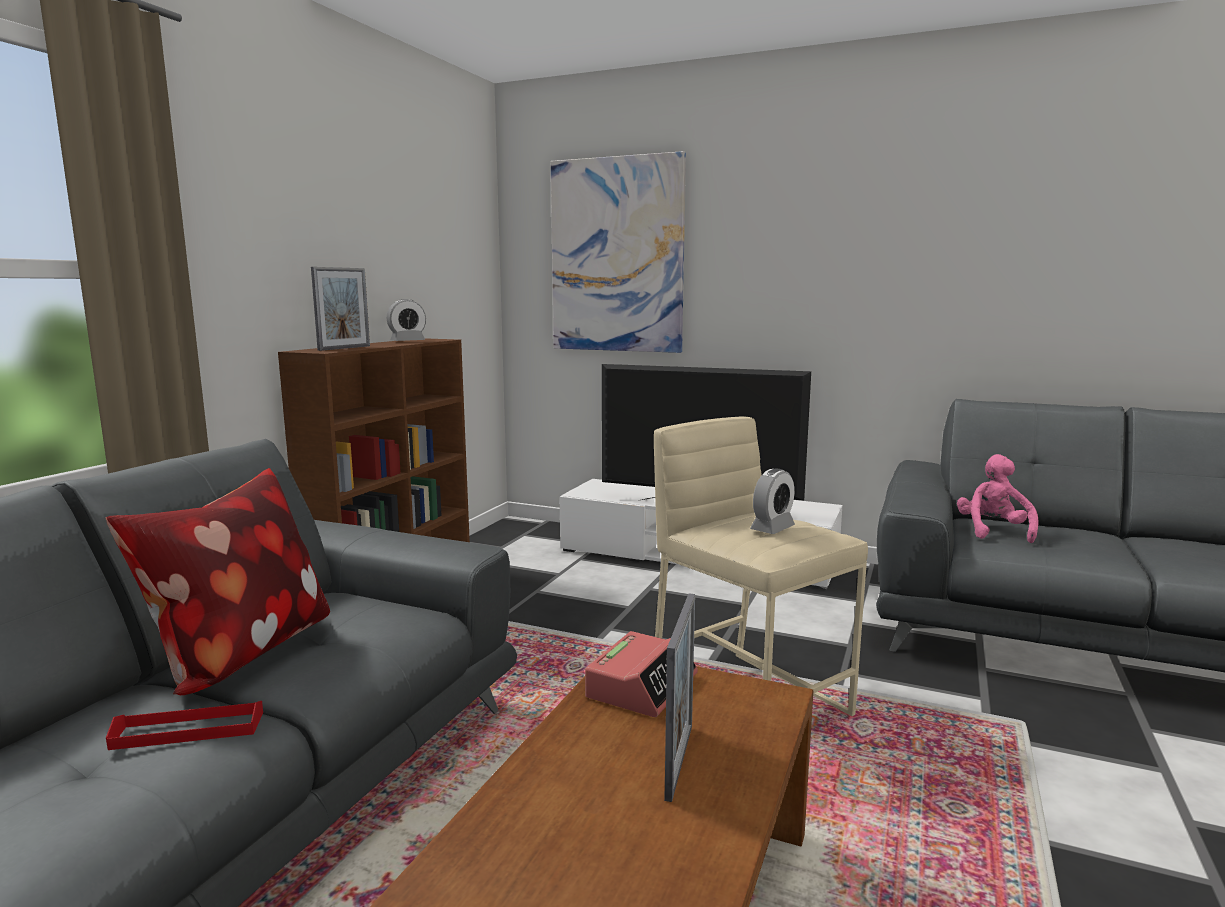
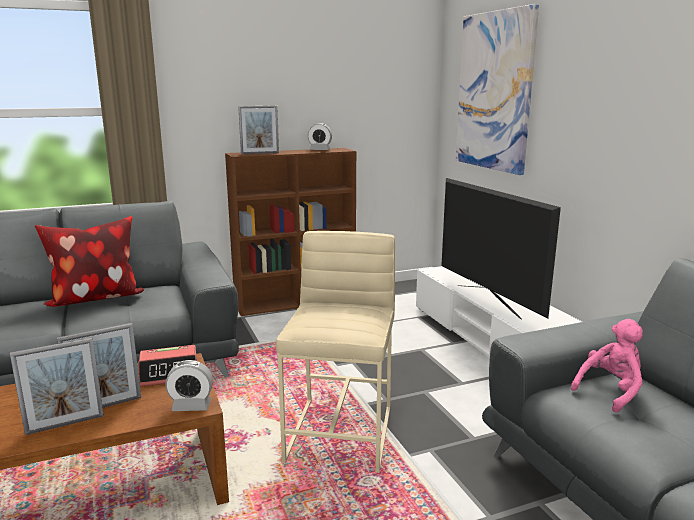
camera: 45 degrees right, 5 degrees up
(188, 730) = (30, 318): red tray -> none
(696, 813) = (65, 424): none -> picture frame
(772, 528) = (334, 316): alarm clock -> alarm clock (191, 406)

